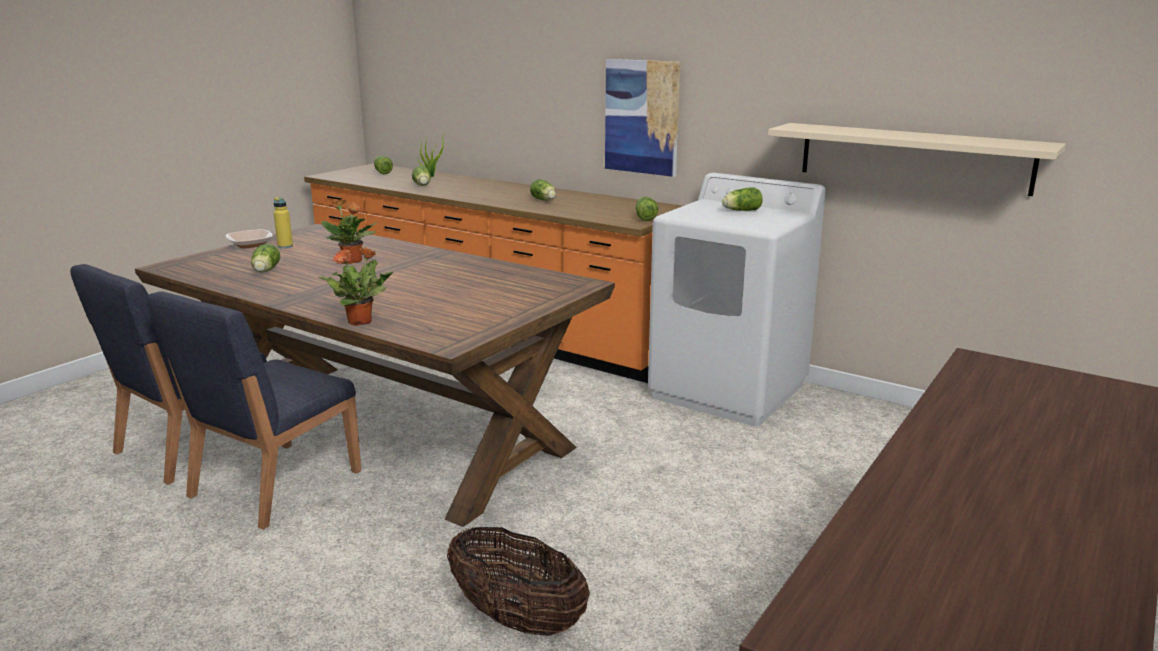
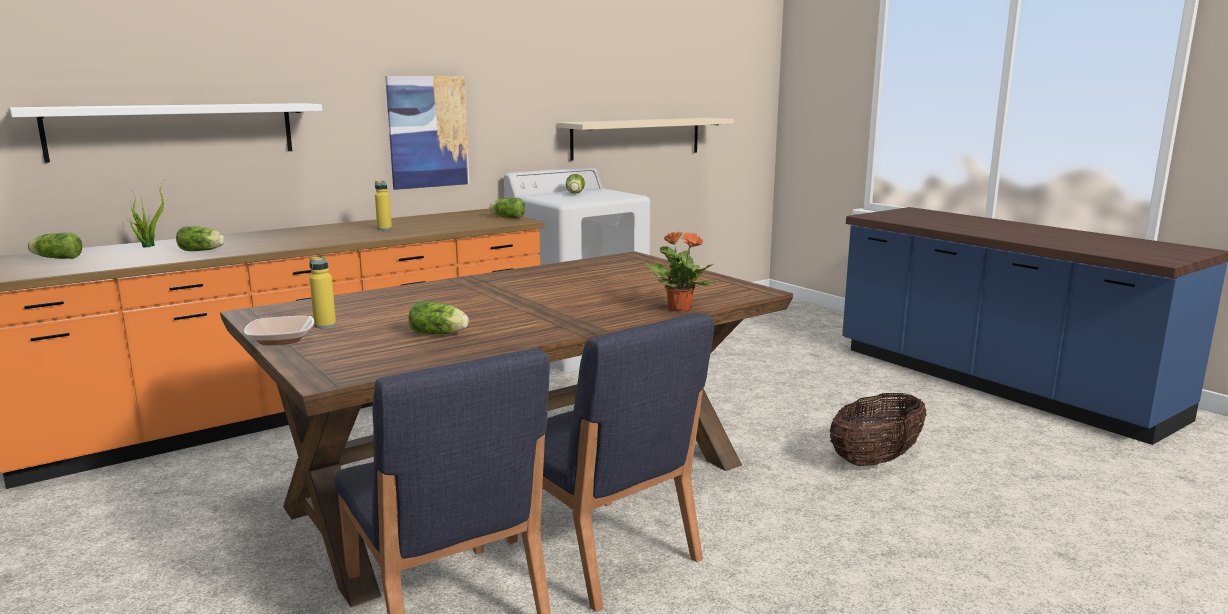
camera: 70 degrees left, 5 degrees down
(352, 261) = (453, 304): potted plant -> none
(466, 95) = (174, 130): none -> white shelf
(544, 200) = (384, 229): lettuce -> yellow bottle

